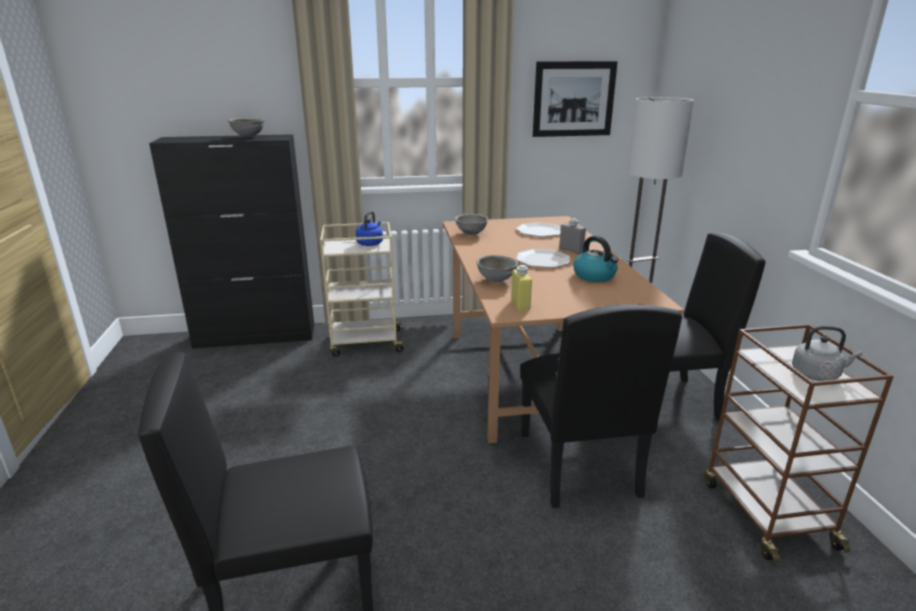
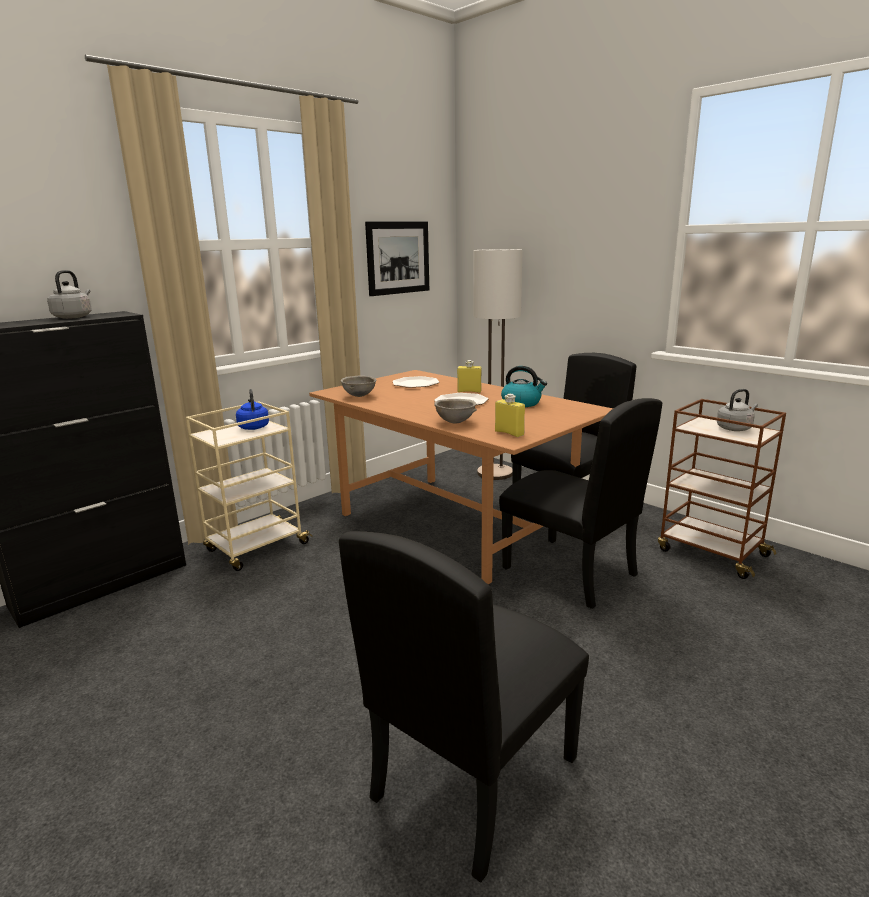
camera: 35 degrees left, 5 degrees down
(249, 136) = (74, 317): grey bowl -> grey kettle
(571, 250) = (469, 391): grey bottle -> yellow bottle

